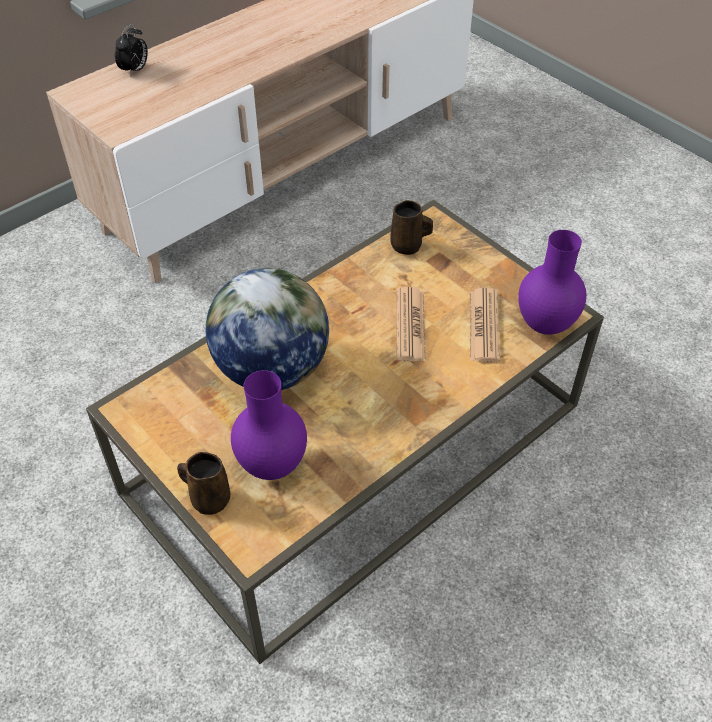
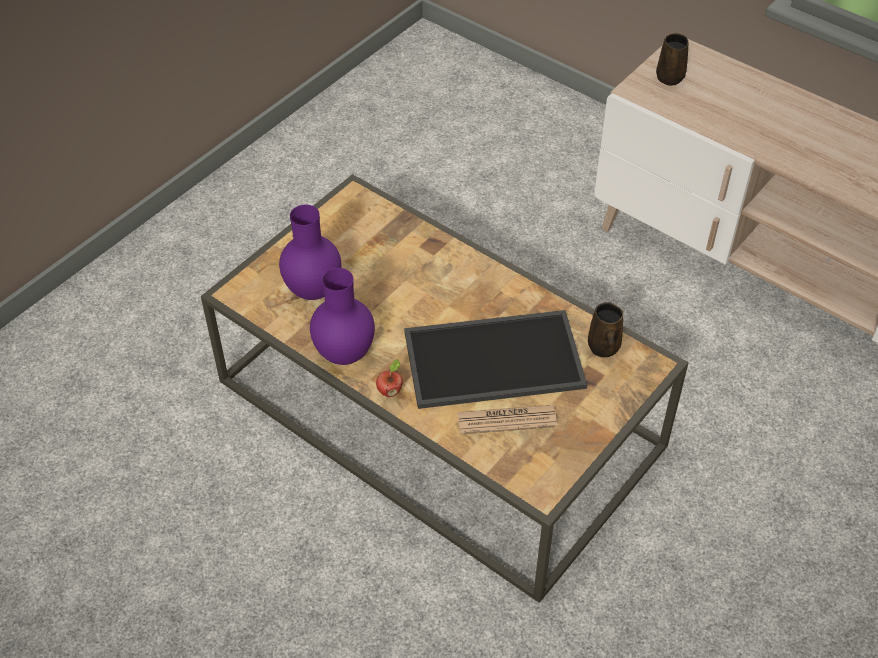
camera: 80 degrees right, 0 degrees up
(135, 70) = (736, 78): alarm clock -> none
(208, 498) = (277, 260): brown mug -> brown mug (670, 76)
(271, 369) = (414, 273): globe -> none
(410, 325) = (492, 362): newspaper -> tray
(435, 411) = (390, 391): none -> apple
(544, 324) = (522, 471): purple vase -> purple vase (346, 354)

